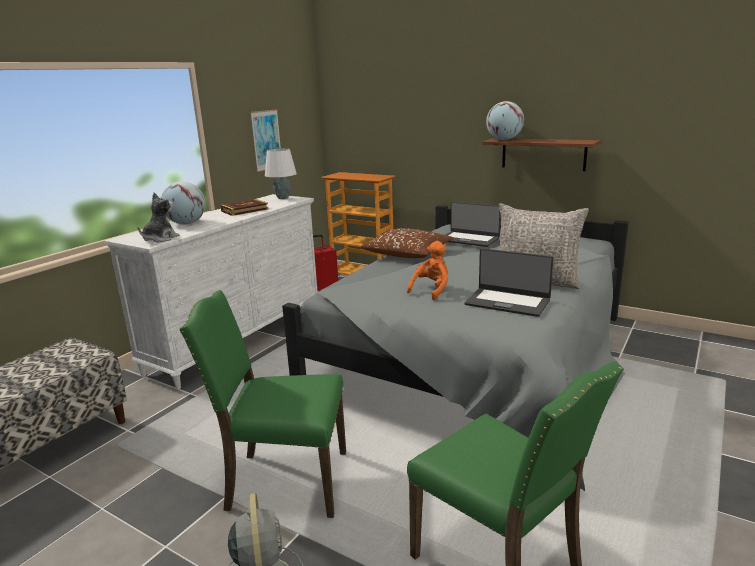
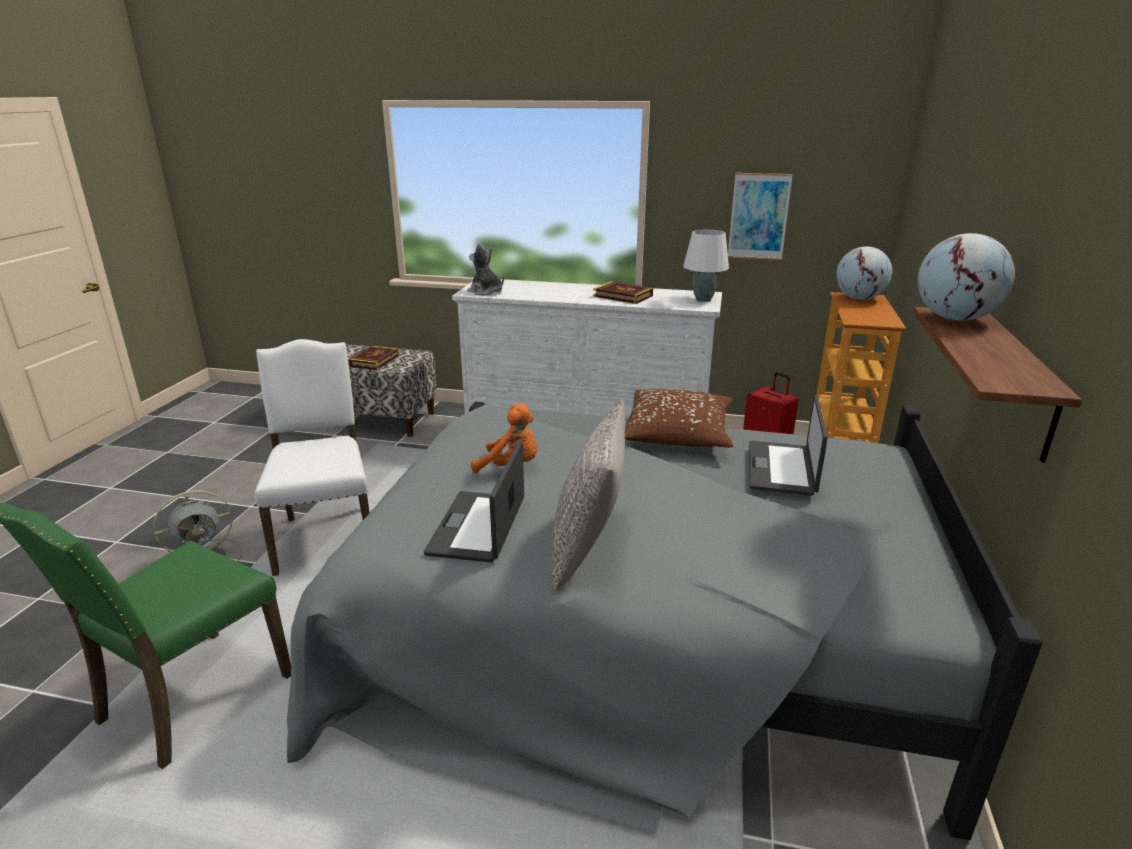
camera: 70 degrees right, 5 degrees up
(47, 368) = (374, 361): none -> book
(160, 239) = (486, 292): plush toy -> plush toy turned 150 degrees counterclockwise
(186, 223) = (548, 288): globe -> globe (859, 299)
(284, 482) = (327, 537): green chair -> white chair

